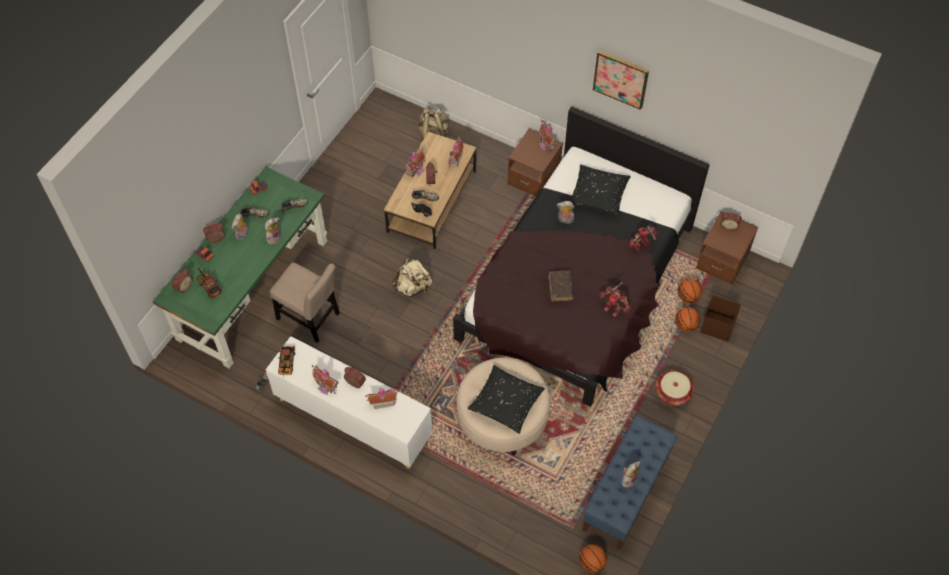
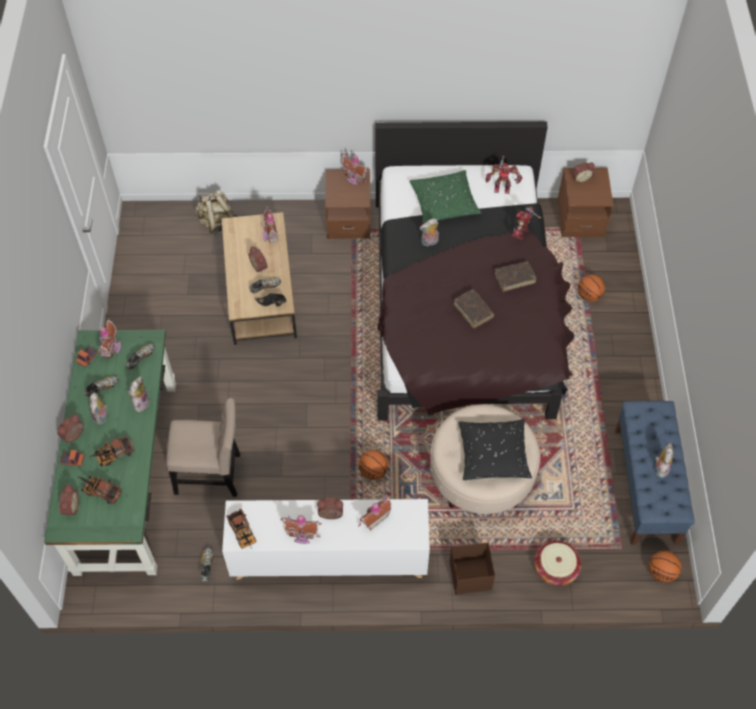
camera: 30 degrees left, 0 degrees up
(232, 265) = (113, 455): none -> toy truck
(413, 287) = (300, 388): beige backpack -> none
(416, 171) = (237, 264): toy house -> toy house (112, 348)
(598, 194) = (444, 202): black pillow -> green pillow
(610, 278) = (514, 278): none -> brown book
(613, 308) = (537, 307): toy robot -> toy robot (502, 187)
(621, 79) = (431, 66): picture -> none
(673, 393) = (622, 366): basket -> basket (555, 568)
(687, 297) = (572, 268): basketball -> basketball (373, 471)
(717, 326) = (617, 282): brown storage box -> brown storage box (469, 575)

